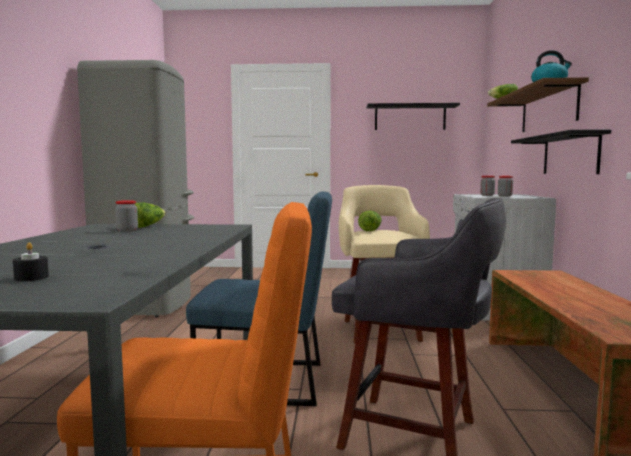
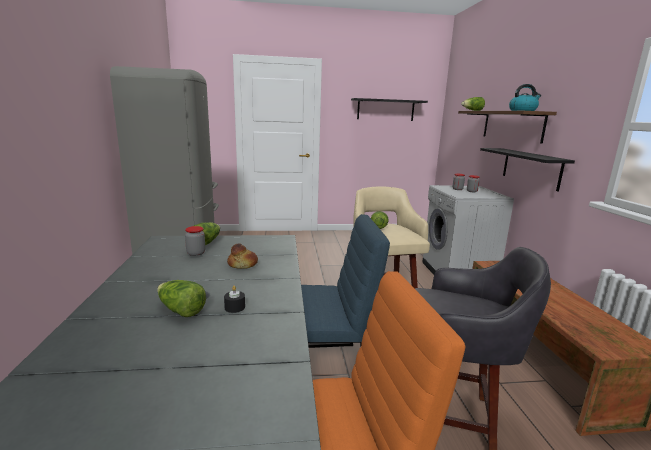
camera: 10 degrees left, 10 degrees up
(31, 277) = (191, 379): black candle -> black candle (234, 307)
(70, 252) = (180, 310): none -> lettuce
(168, 235) = (243, 265): none -> bread

